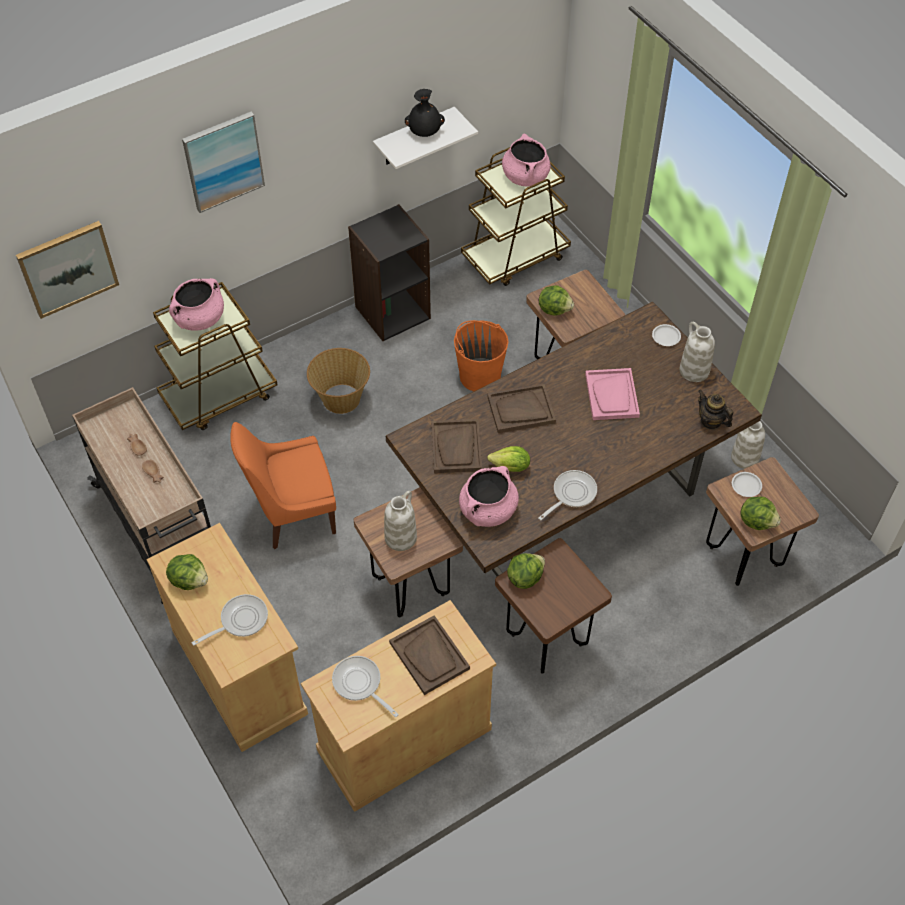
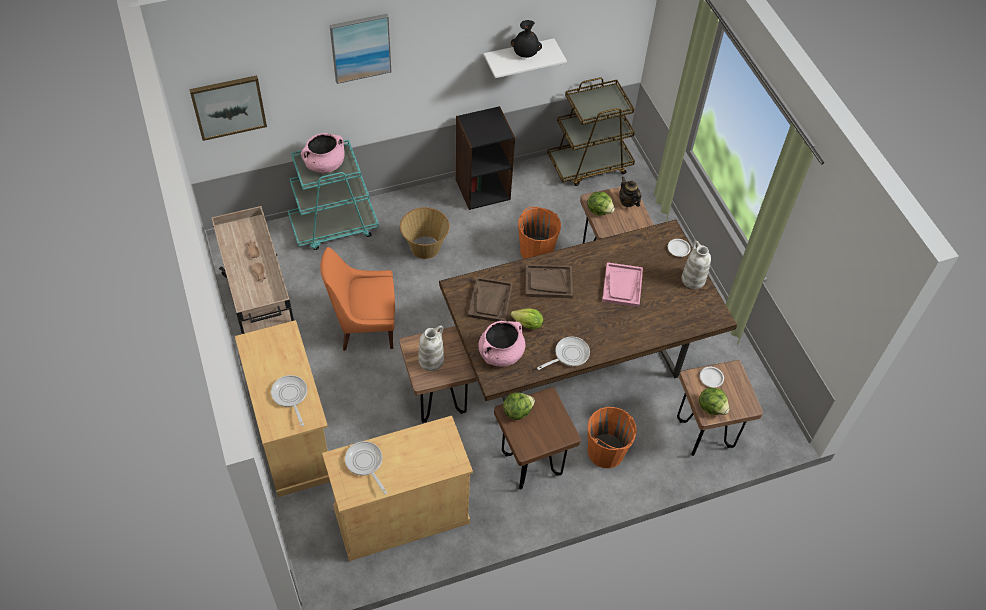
camera: 10 degrees right, 0 degrees up
(189, 580) = (261, 358): lettuce -> none
(220, 395) = (334, 226): brown cart -> turquoise cart
(240, 620) = (290, 396): frying pan -> frying pan turned 90 degrees counterclockwise
(429, 656) = (424, 454): brown tray -> none
(525, 177) = (603, 103): pink cooking pot -> none
(632, 604) = (606, 452): none -> orange bucket
(711, 421) = (695, 321): teapot -> teapot (628, 201)
(744, 458) = (727, 357): white vase -> none

